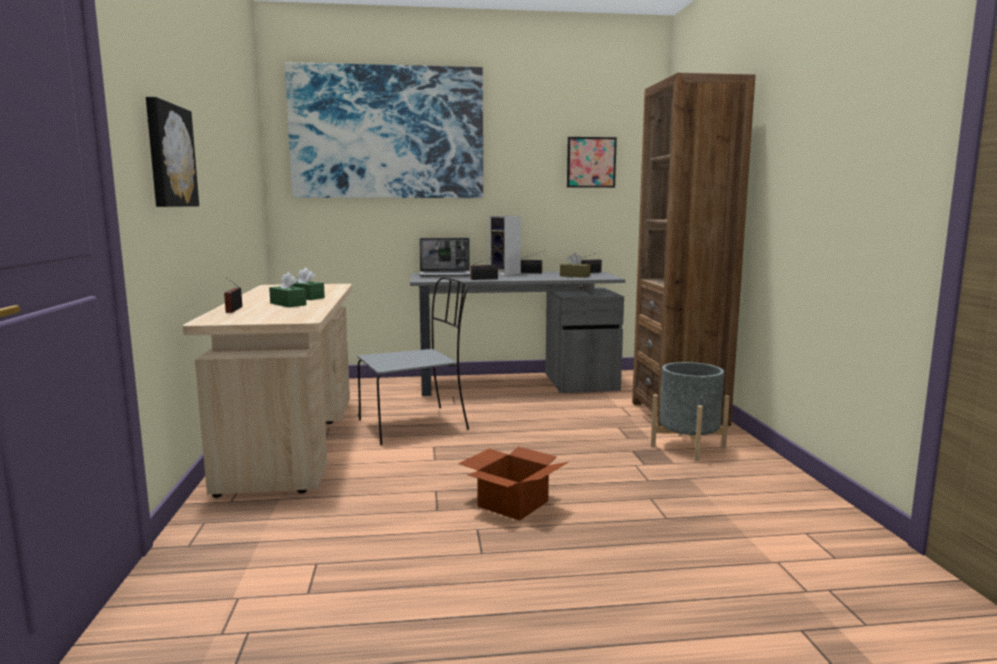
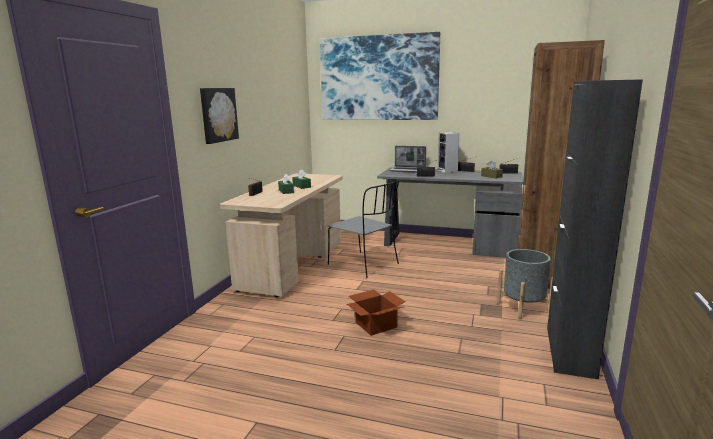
camera: 25 degrees right, 5 degrees up
(415, 425) = (364, 265): grey chair -> grey chair turned 45 degrees clockwise
(591, 162) = (517, 94): picture -> none
(793, 488) = (570, 351): none -> black cabinet

